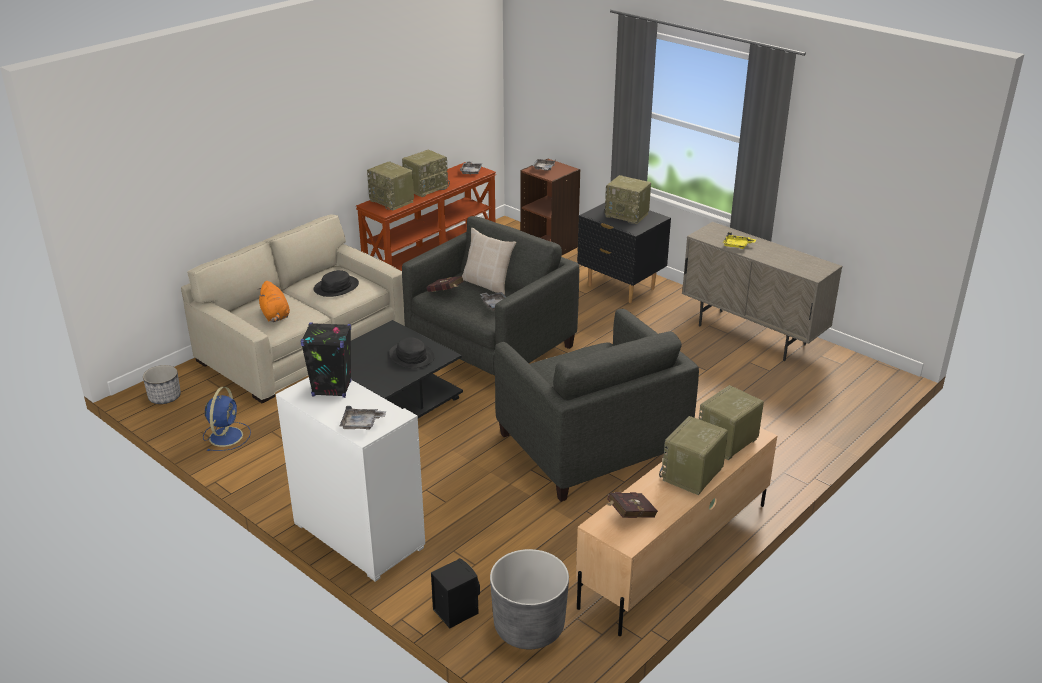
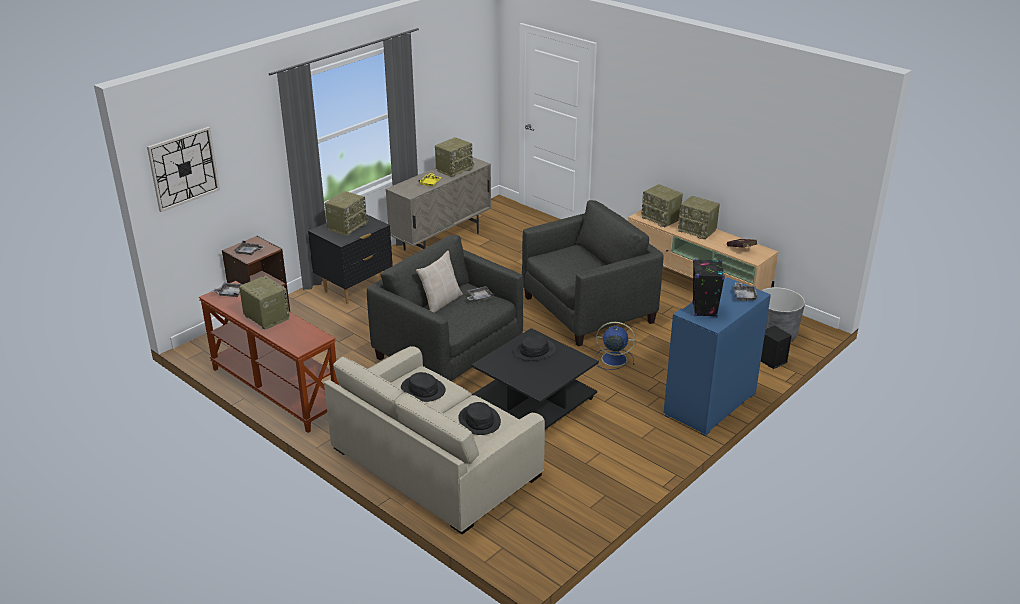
camera: 90 degrees left, 0 degrees up
(164, 397) = (532, 545): planter -> none
(226, 436) = (595, 490): blue fan -> blue fan (613, 359)
(275, 316) = (479, 420): orange plush toy -> black hat
(357, 535) = (710, 405): white cabinet -> blue cabinet
(392, 201) = (295, 335): radio -> radio (454, 169)
(446, 292) = (455, 321): red book -> none
(535, 61) = (183, 168): none -> wall clock

